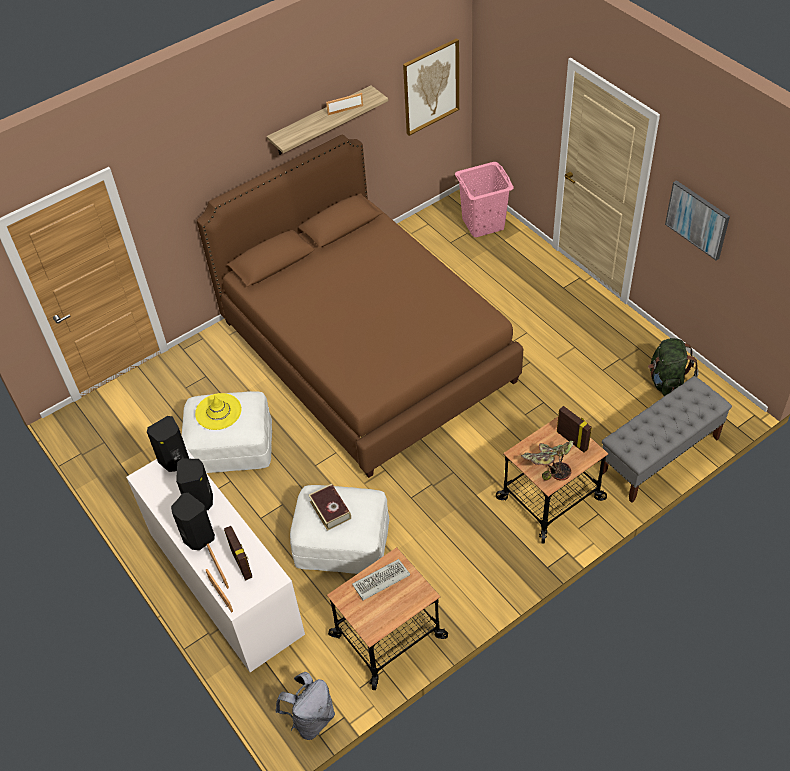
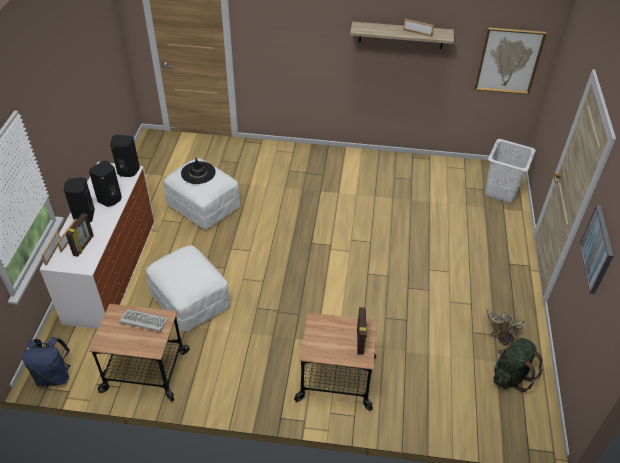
camera: 40 degrees right, 5 degrees down
(218, 411) = (198, 173): yellow hat -> black hat
(311, 719) = (54, 376): grey backpack -> blue backpack
(330, 510) = (181, 266): book -> none
(366, 351) = (336, 211): brown bed -> none
(483, 224) = (501, 191): pink laundry basket -> white laundry basket
(547, 466) = (323, 343): potted plant -> potted plant (500, 330)
(659, 456) = (443, 417): grey bench -> none

